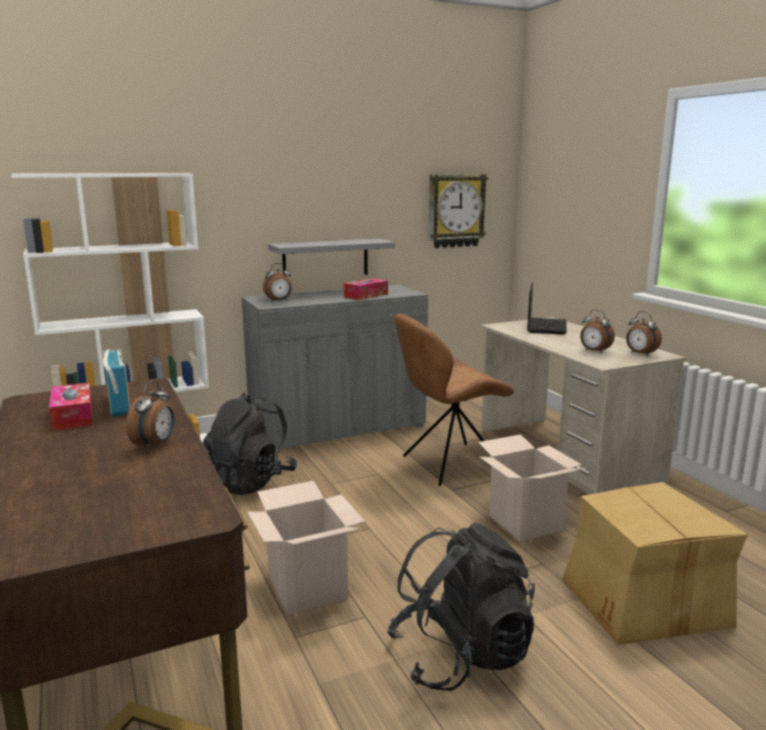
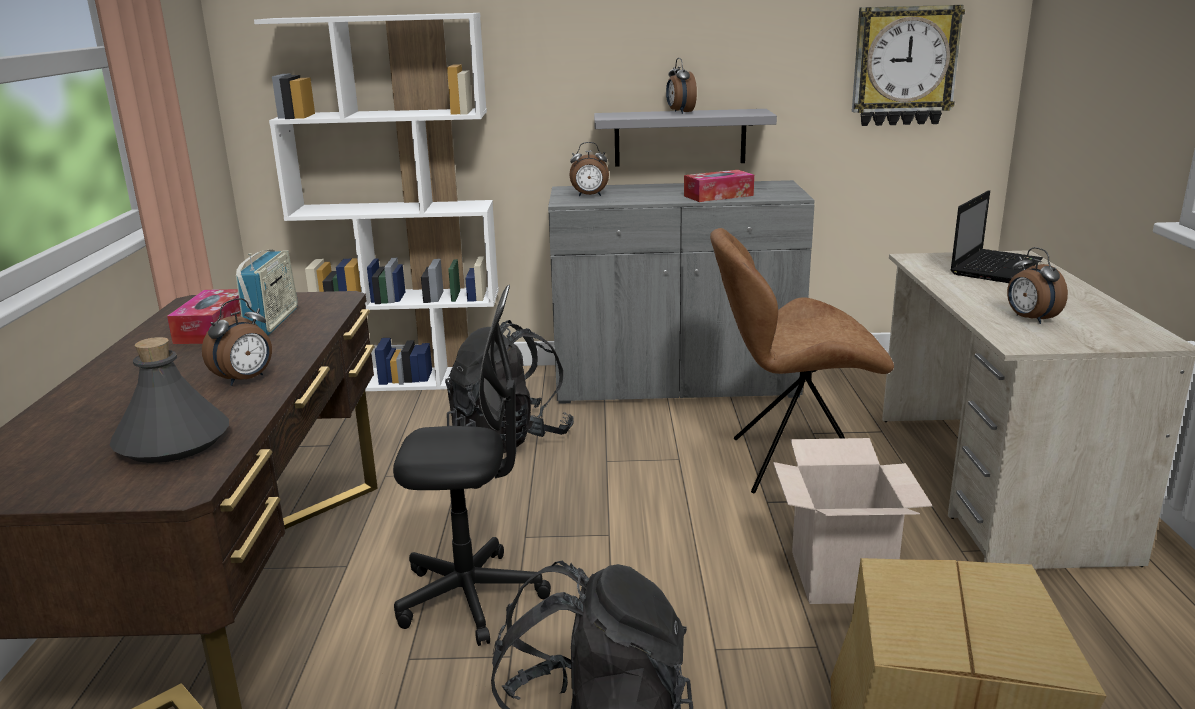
camera: 25 degrees right, 5 degrees up
(158, 492) = (174, 442): none -> grey bottle
(307, 588) = (471, 598): cardboard box -> black office chair
(640, 354) = (1113, 333): alarm clock -> alarm clock (680, 112)

